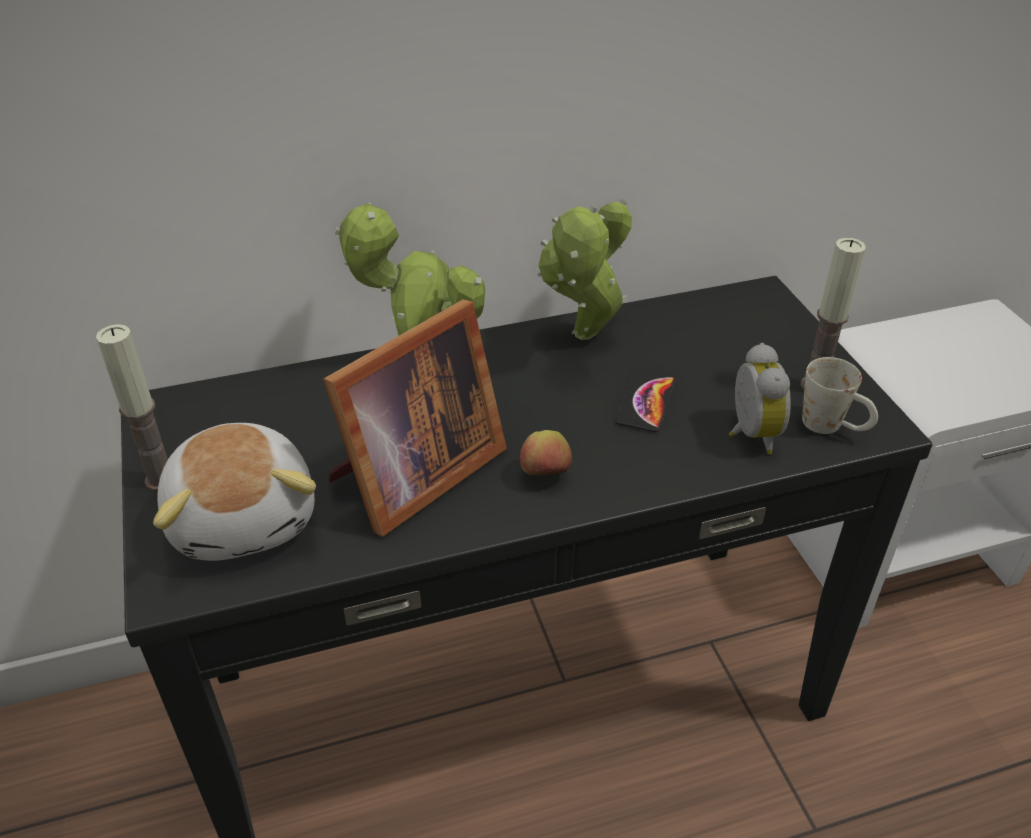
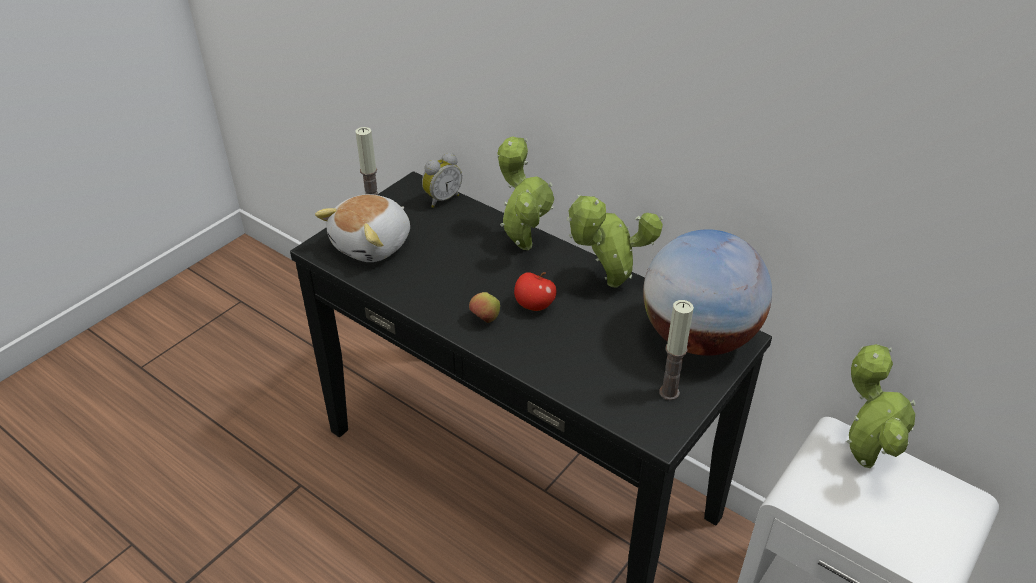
camera: 55 degrees right, 0 degrees up
(412, 476) = (443, 278): picture frame -> none
(561, 417) = (534, 305): none -> apple
(646, 401) = (580, 330): phone -> none
(739, 321) = (698, 338): none -> globe
(749, 434) = (593, 381): alarm clock -> alarm clock (441, 199)
(833, 427) = (636, 413): white mug -> none
(906, 341) = (862, 457): none -> potted plant

